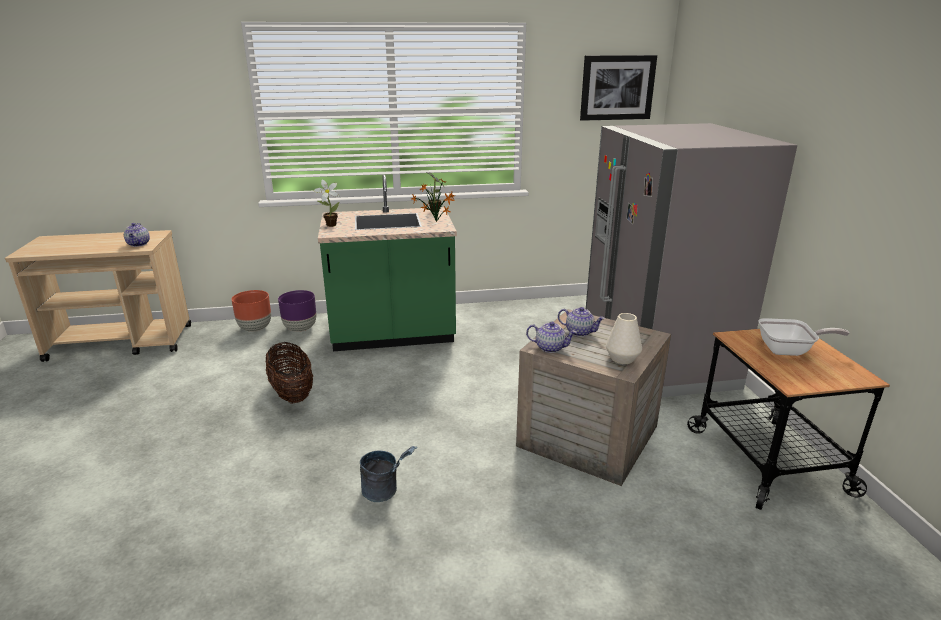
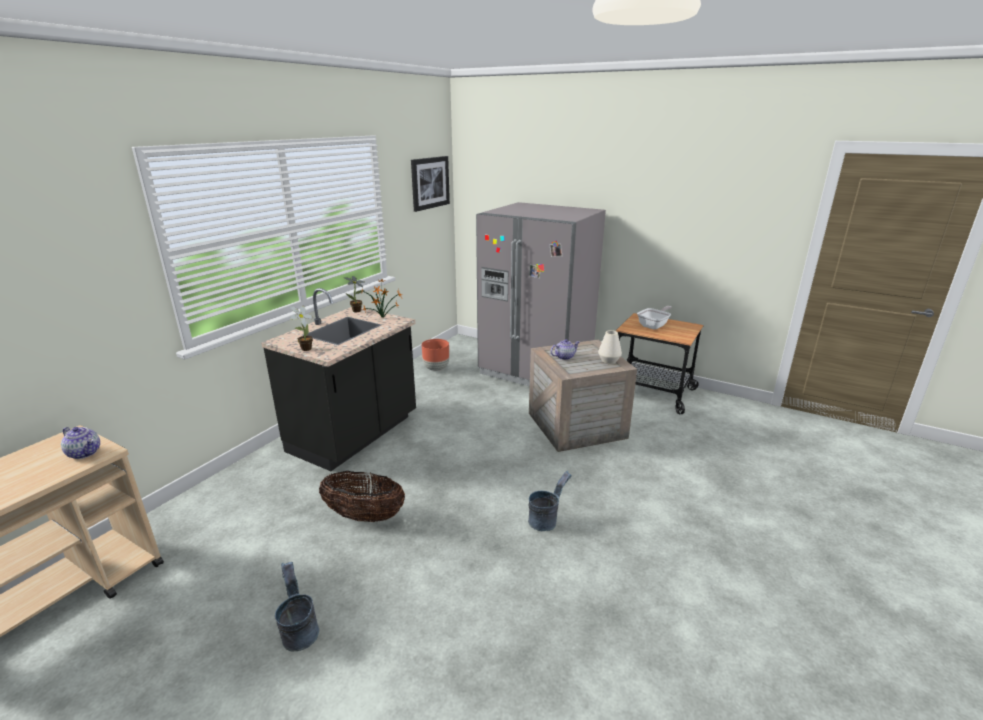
camera: 50 degrees left, 0 degrees up
(145, 434) = (299, 630): none -> grey bucket
(255, 328) = (211, 497): brown planter -> brown planter (436, 368)
(301, 329) = (261, 472): purple planter -> none
(393, 335) = (355, 435): green counter -> black counter
(550, 348) = (572, 371): teapot -> none

